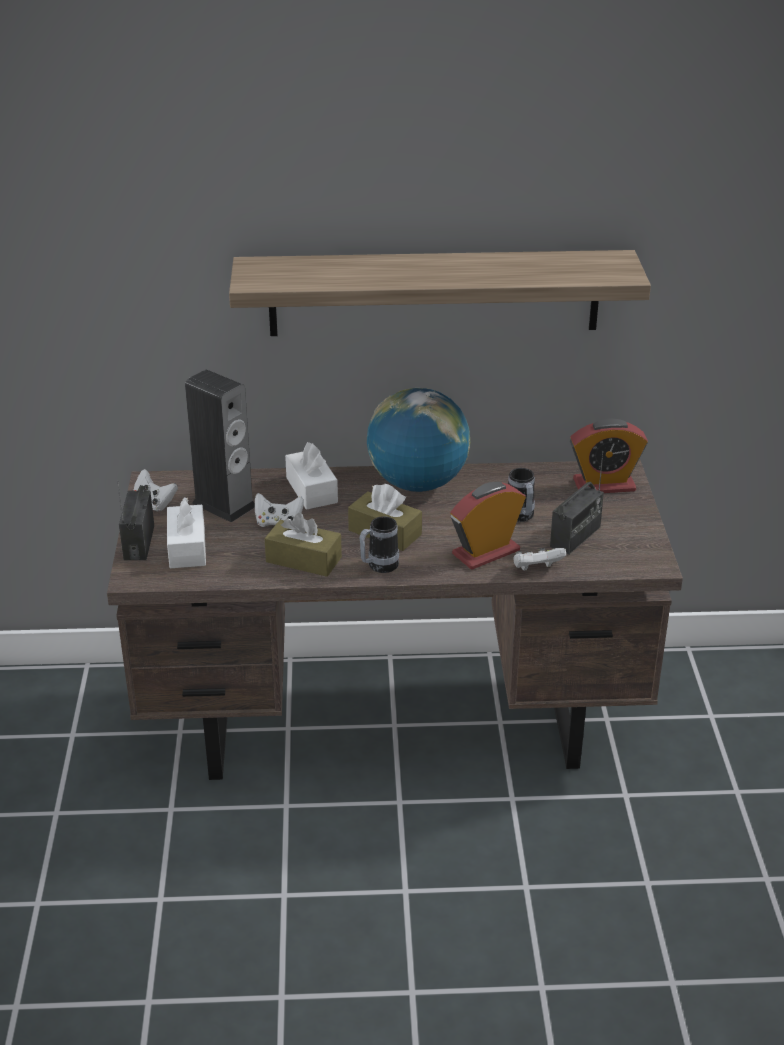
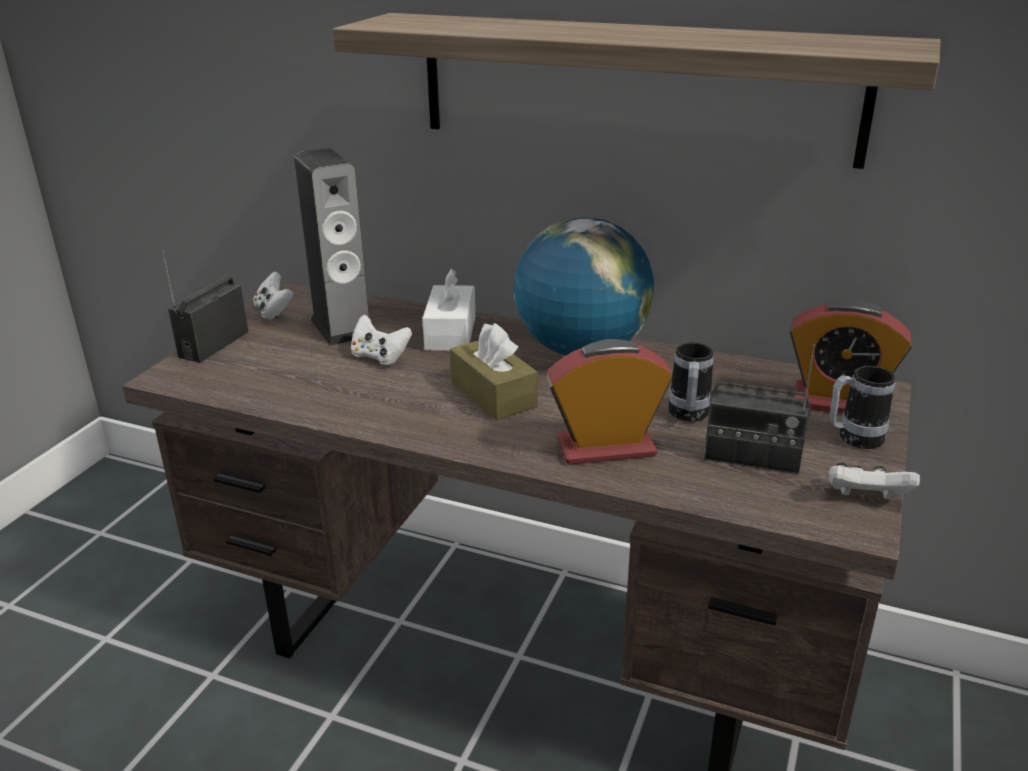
camera: 25 degrees right, 5 degrees down
(187, 548) = (255, 360): white tissue box -> none
(303, 560) = (367, 402): brown tissue box -> none
(378, 567) = (448, 431): mug -> mug (852, 439)
(536, 569) = (662, 487): white game controller -> white game controller (865, 498)
(575, 537) = (752, 458): radio -> radio turned 45 degrees clockwise

